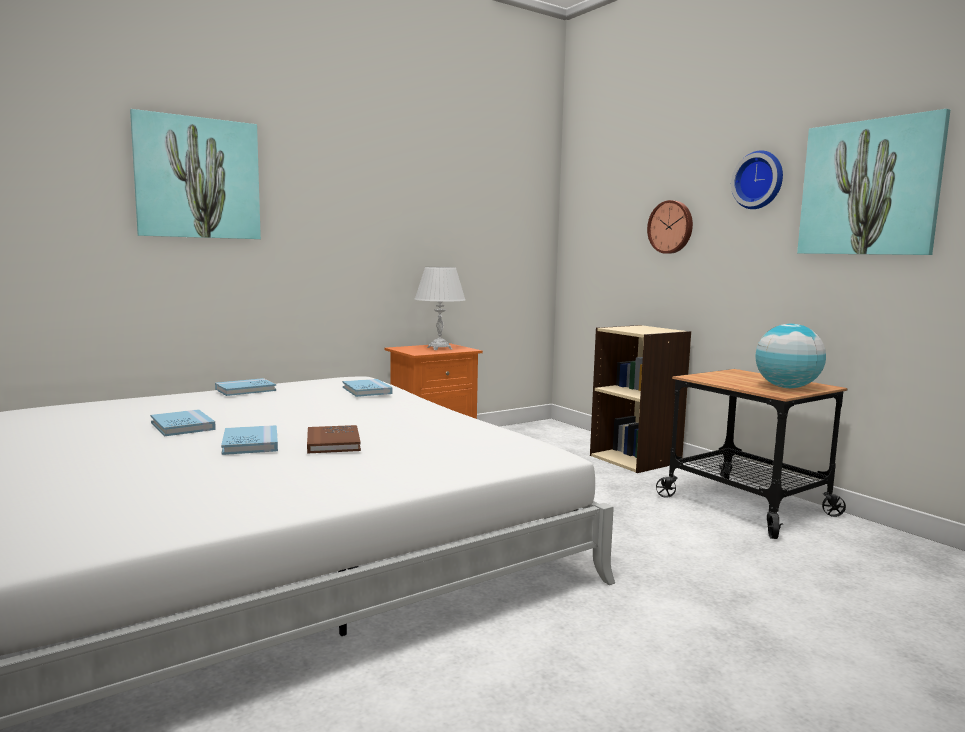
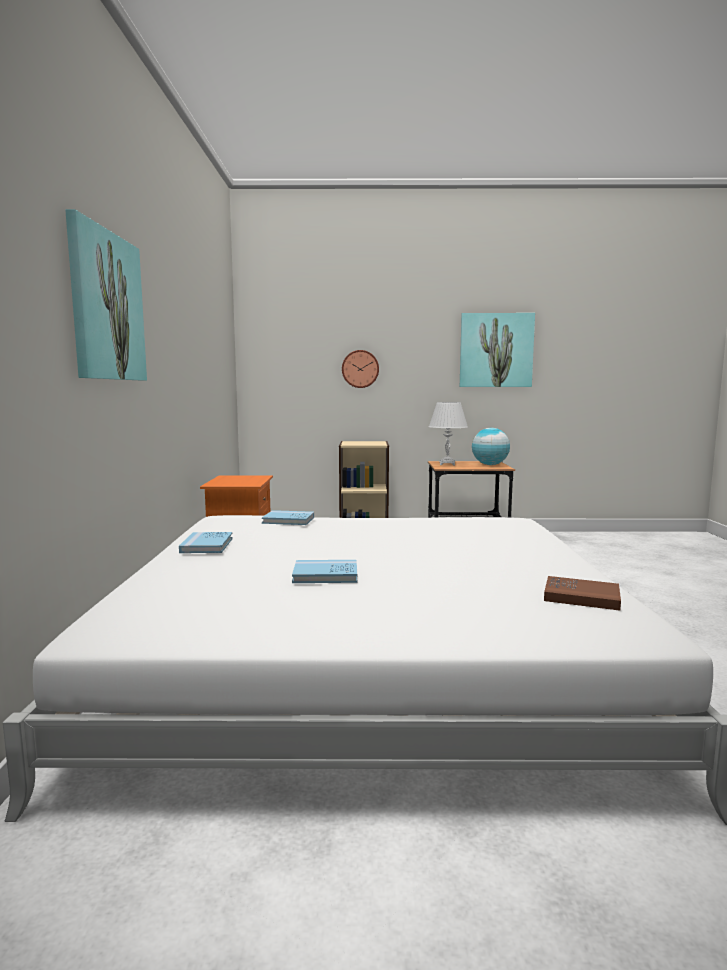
camera: 55 degrees left, 0 degrees up
(250, 443) = (421, 563): blue book -> none
(333, 443) = (442, 547): brown book -> brown book (581, 596)
(439, 348) = (241, 479): white table lamp -> white table lamp (447, 464)
(759, 180) = (428, 341): wall clock -> none

